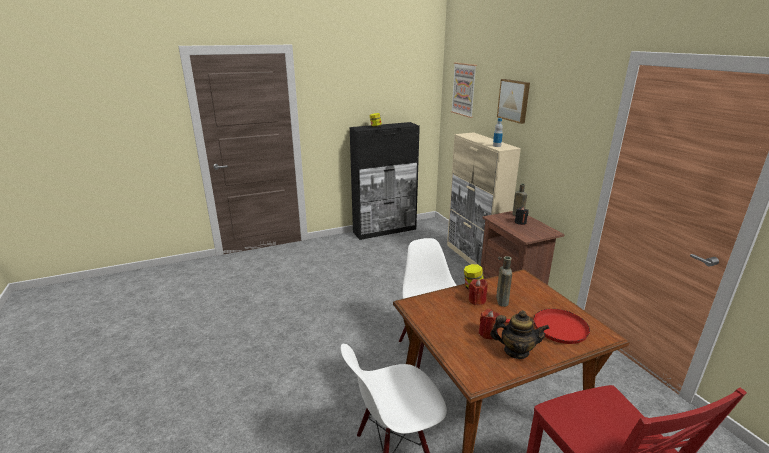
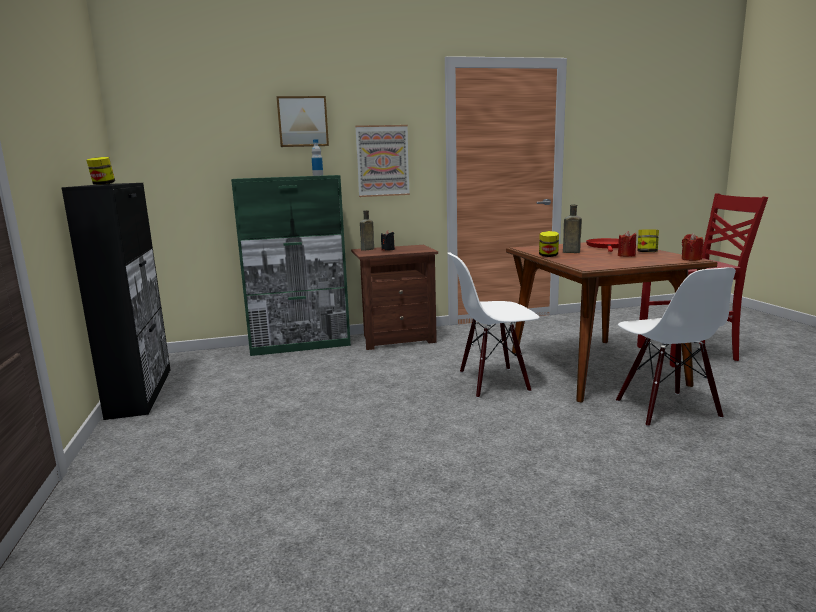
camera: 80 degrees left, 10 degrees down
(464, 89) = (182, 122): picture -> picture (382, 161)
(474, 258) = (301, 346): beige cabinet -> green cabinet
(476, 300) = (572, 256): red candle -> red candle (691, 259)
(516, 351) = (647, 252): teapot -> jar

